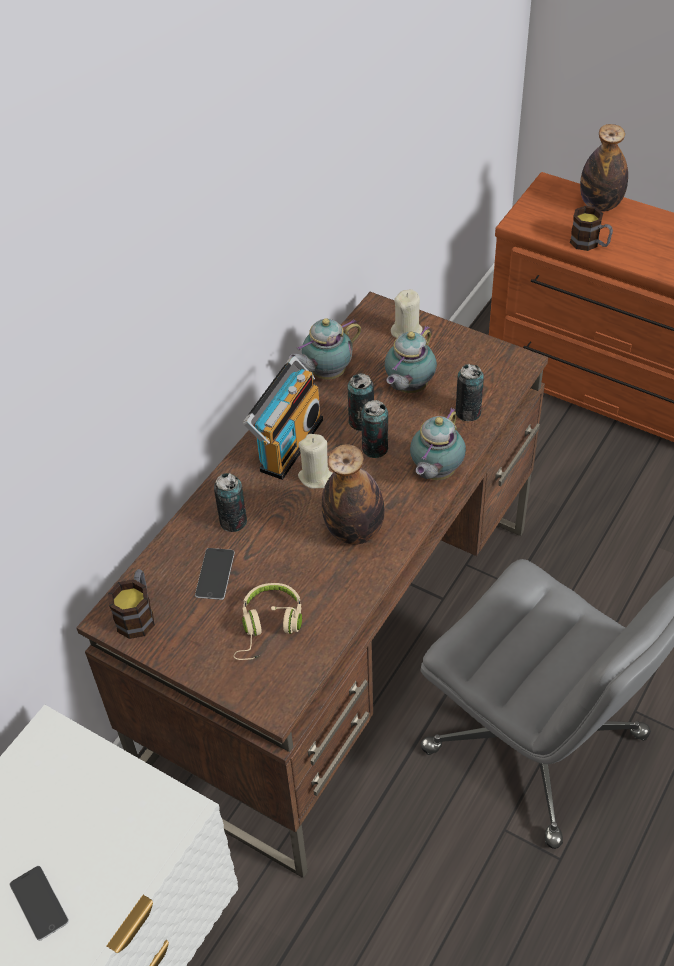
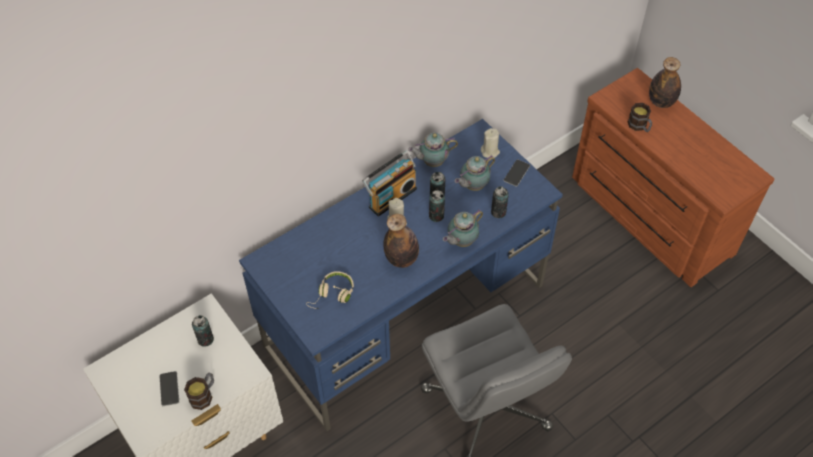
camera: 20 degrees right, 5 degrees up
(138, 614) = (271, 264): mug -> mug (204, 395)
(215, 574) = (319, 256): phone -> phone (516, 173)
(233, 521) = (341, 231): can -> can (205, 339)
(344, 645) = (406, 315): brown desk -> blue desk

